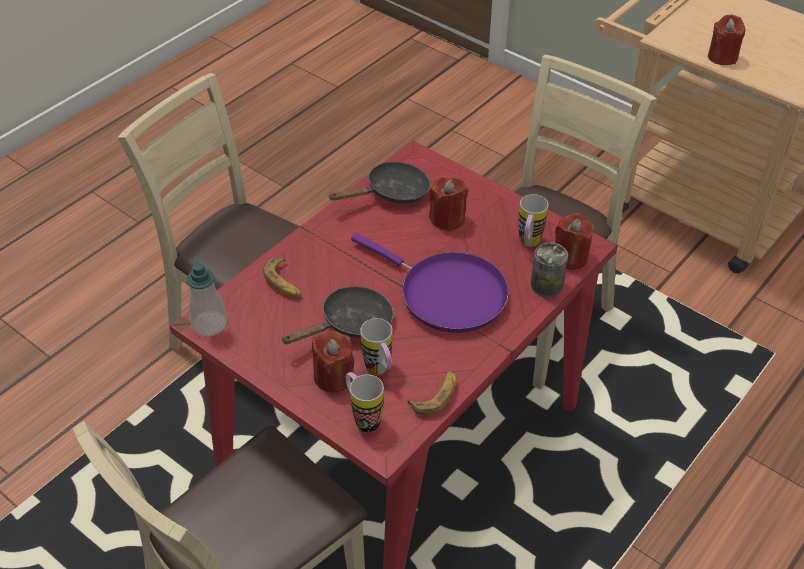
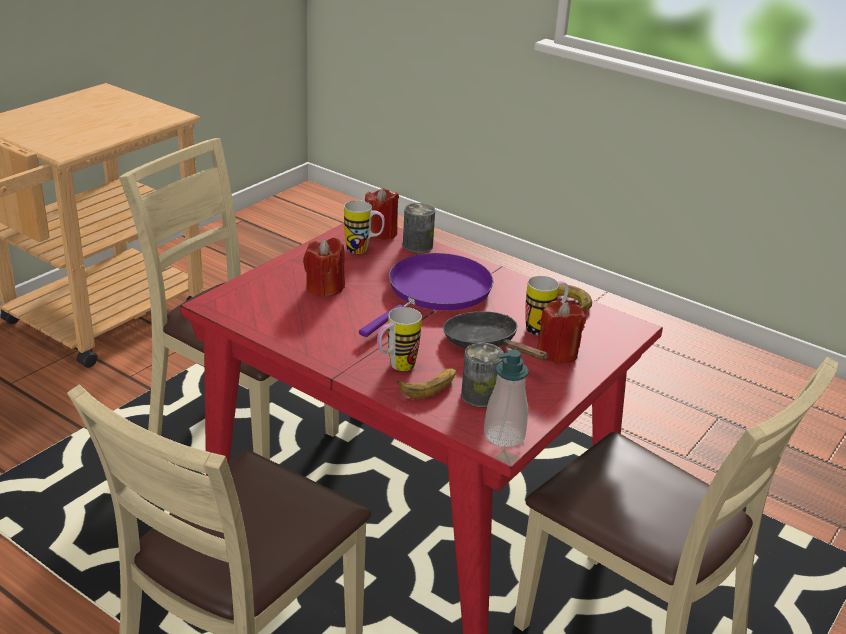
camera: 95 degrees left, 15 degrees down
(267, 314) = (480, 396): none -> can
(363, 417) = (601, 337): mug -> mug (396, 367)
(392, 193) = (278, 319): black frying pan -> none
(722, 57) = (110, 133): red candle -> none

